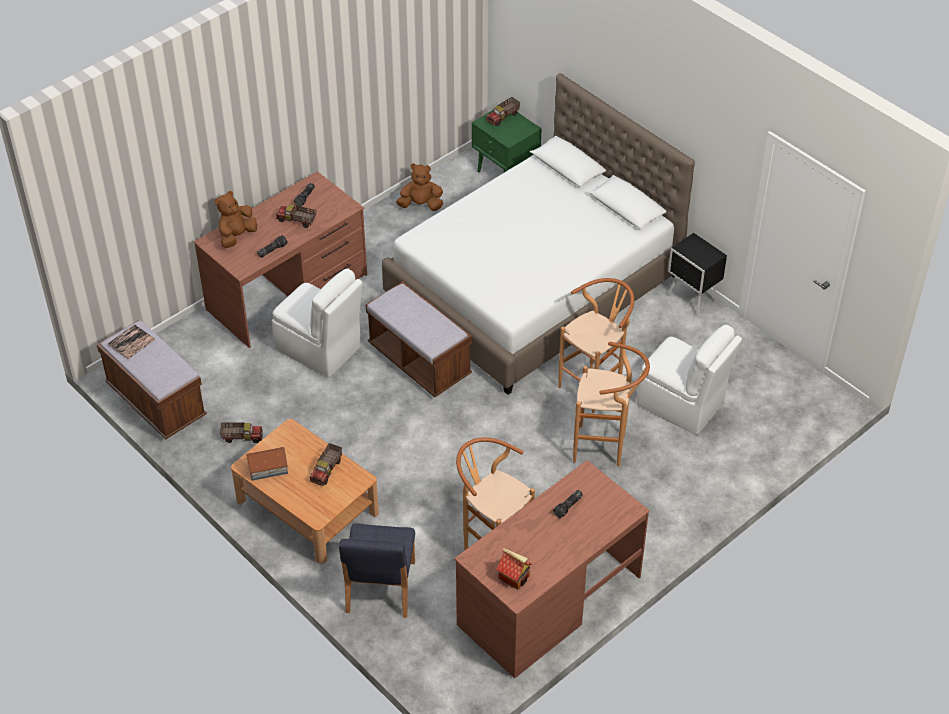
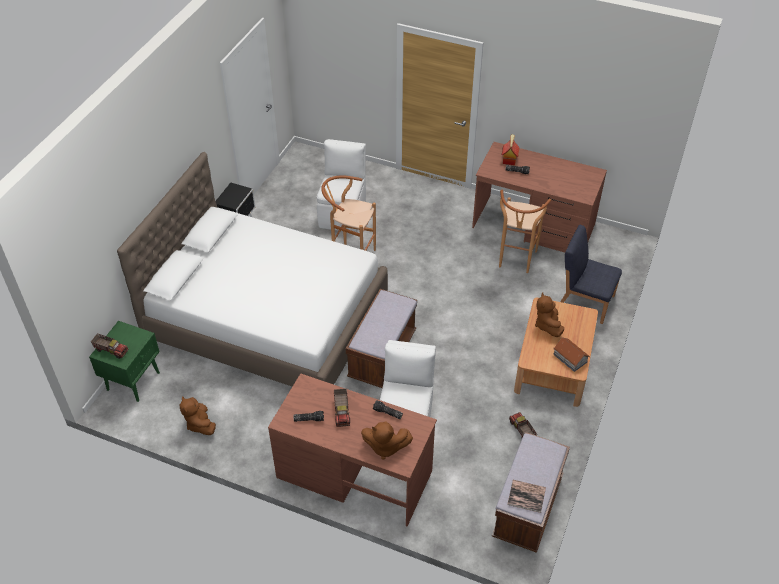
camera: 115 degrees left, 0 degrees up
(327, 470) = (547, 325): toy truck -> brown plush toy
(380, 587) = (584, 301): blue chair -> blue chair turned 135 degrees counterclockwise
(514, 577) = (584, 177): toy house -> toy house (509, 159)
(605, 448) = (402, 236): brown stool -> none

